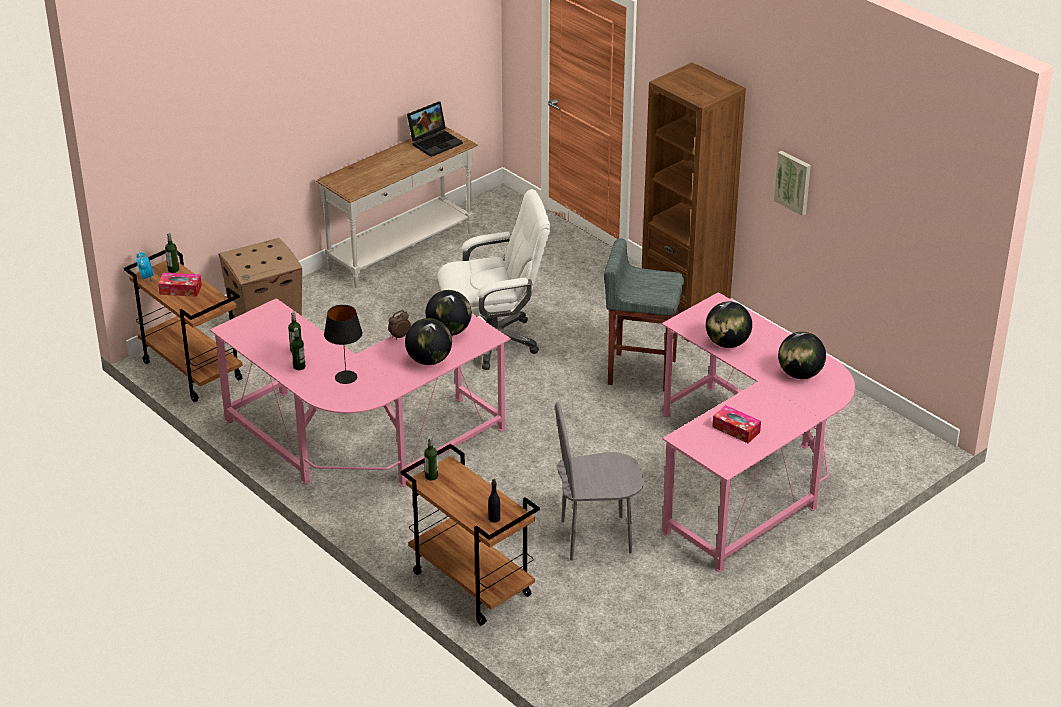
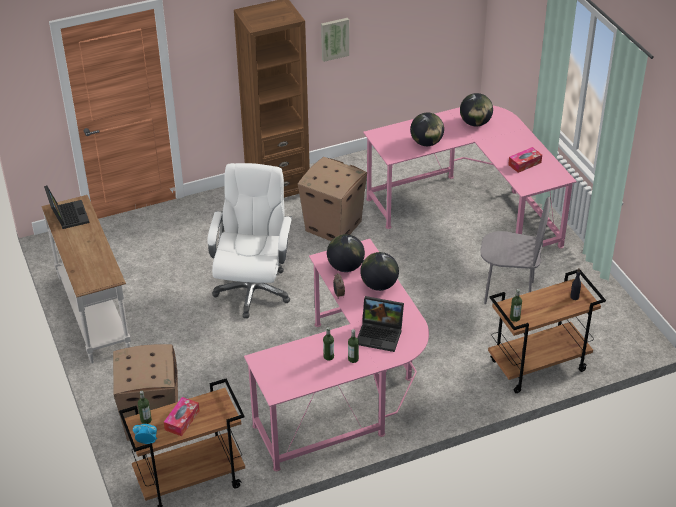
camera: 70 degrees left, 5 degrees up
(346, 377) = (381, 334): black table lamp -> laptop
(596, 537) = (509, 293): grey chair -> grey chair turned 90 degrees counterclockwise
(640, 371) = (332, 226): grey stool -> cardboard box

